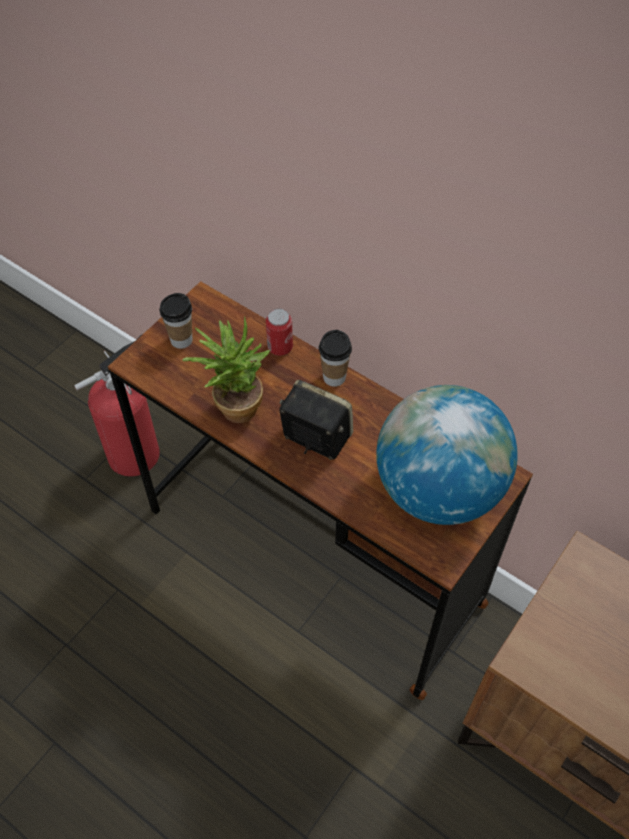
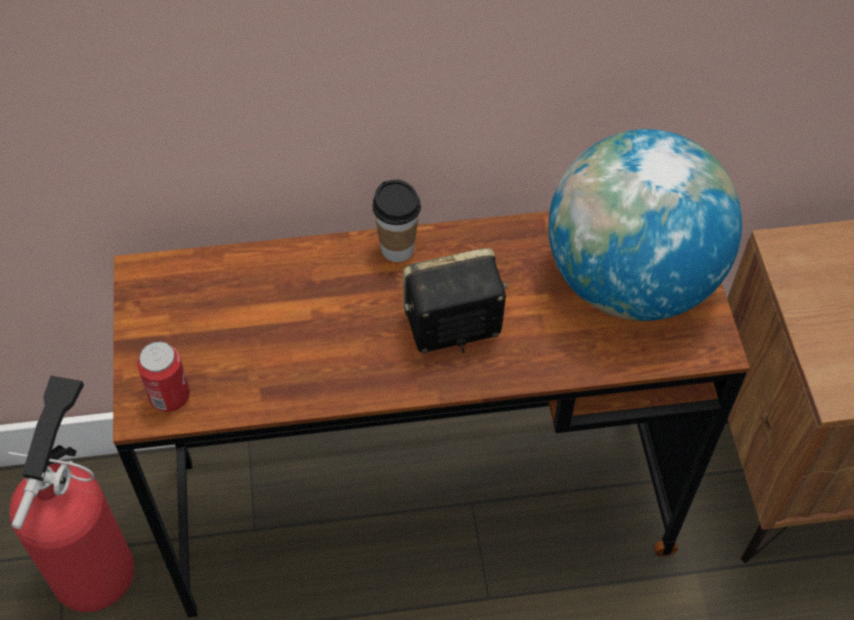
camera: 45 degrees left, 0 degrees up
(181, 340) = (172, 340): cup -> none
(234, 404) = (321, 363): potted plant -> none
(280, 347) = (300, 261): can -> can (170, 396)

